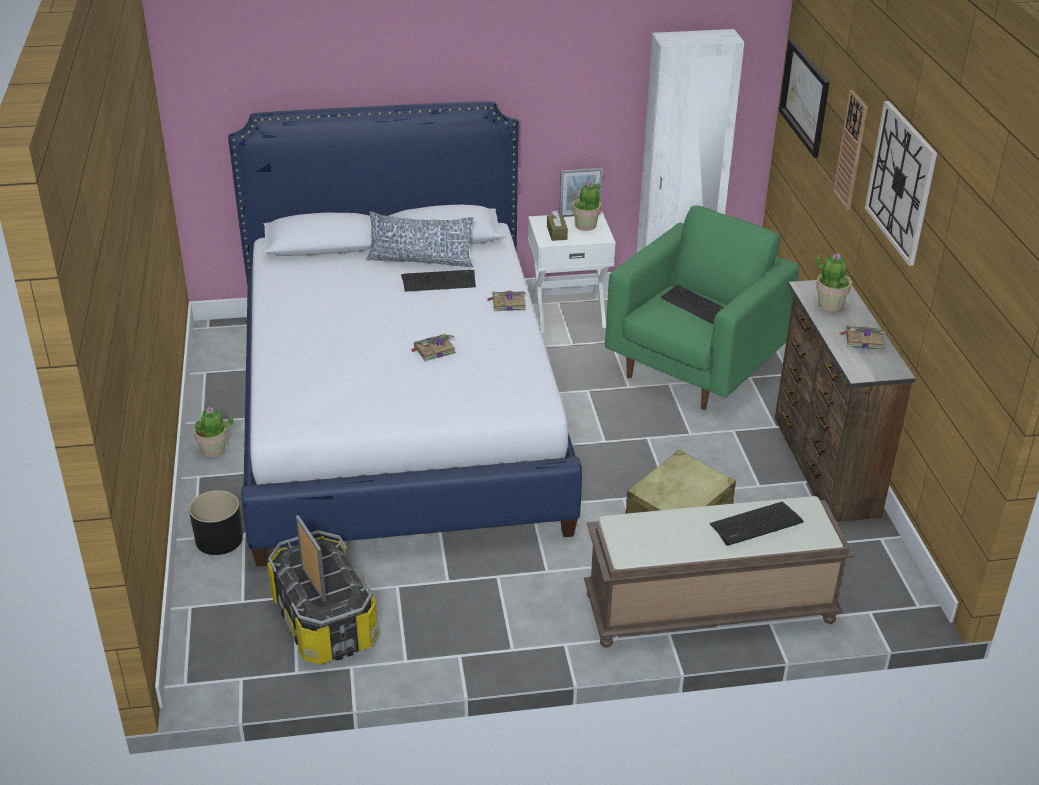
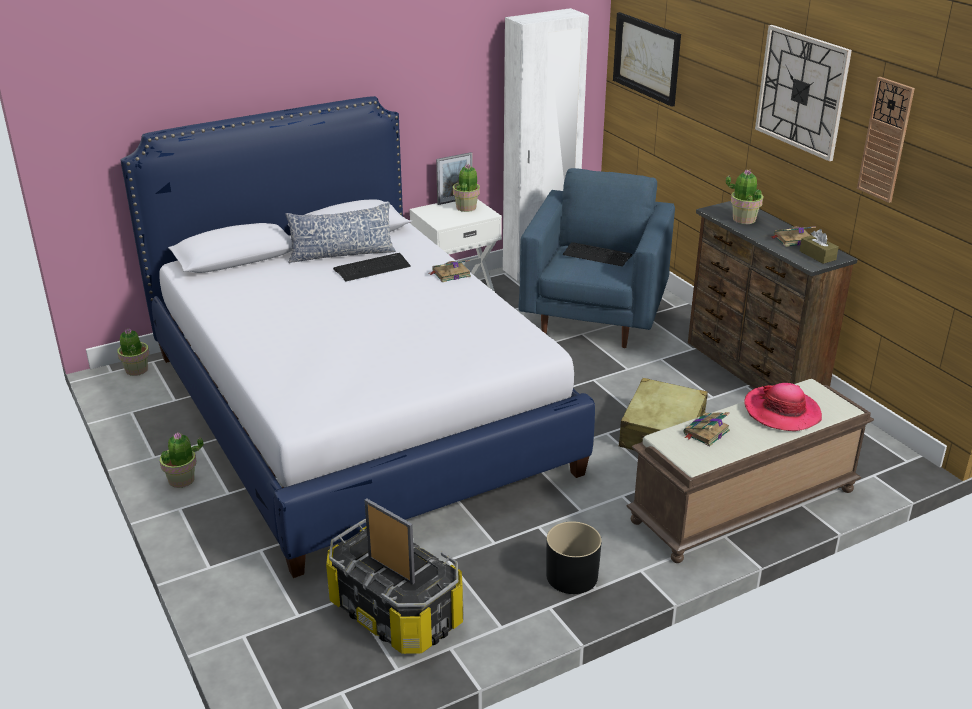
camera: 20 degrees left, 5 degrees down
(219, 539) = (237, 562): black planter -> black planter (571, 576)
(229, 331) = (136, 370): none -> potted plant
(433, 350) = (409, 323): book -> book (705, 433)
(557, 233) = (445, 217): brown tissue box -> brown tissue box (817, 255)
(694, 368) = (594, 318): green armchair -> blue armchair
(756, 524) = (782, 411): keyboard -> hat
(851, 150) = (723, 85): wall clock -> wall clock (885, 140)

